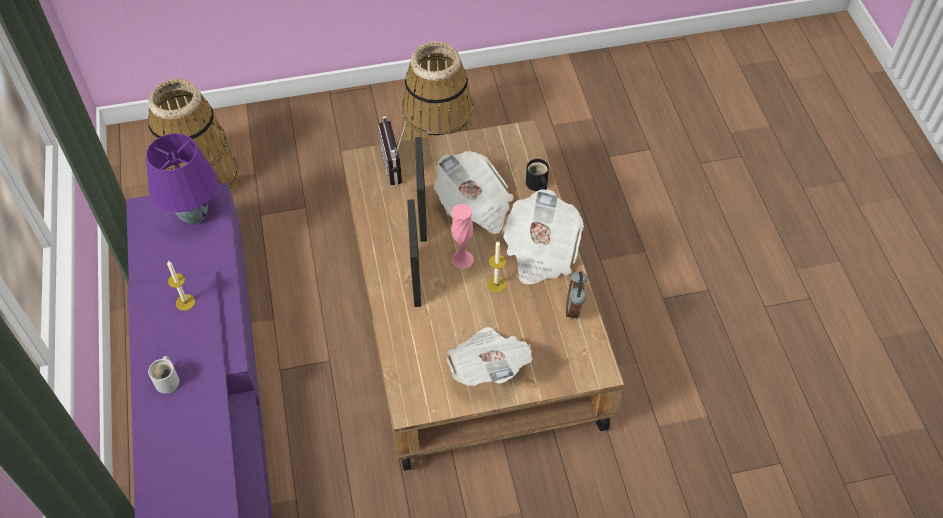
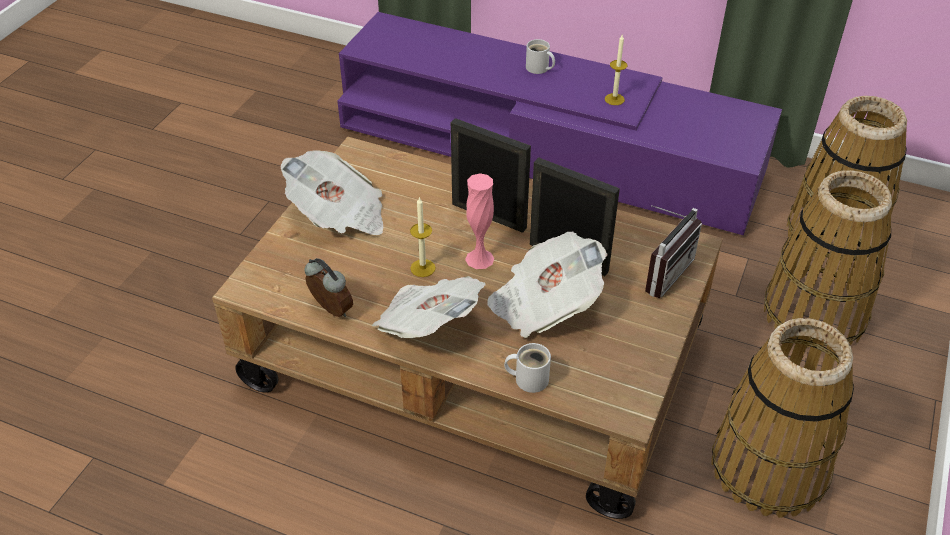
camera: 125 degrees right, 10 degrees down
(194, 216) = (725, 139): purple table lamp -> none
(294, 163) = (814, 314): none -> basket
(398, 165) = (662, 272): radio -> radio turned 105 degrees clockwise
(536, 184) = (528, 378): black mug -> white mug

